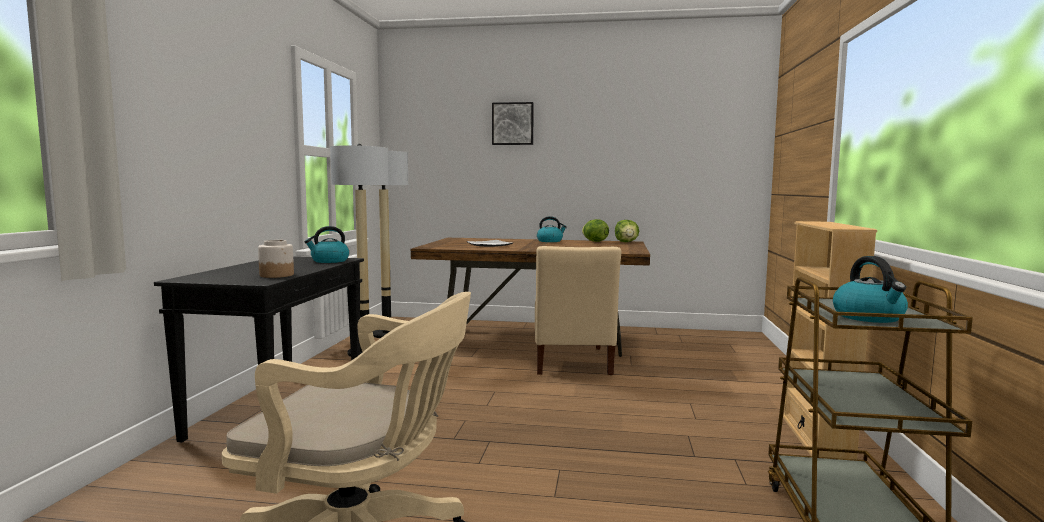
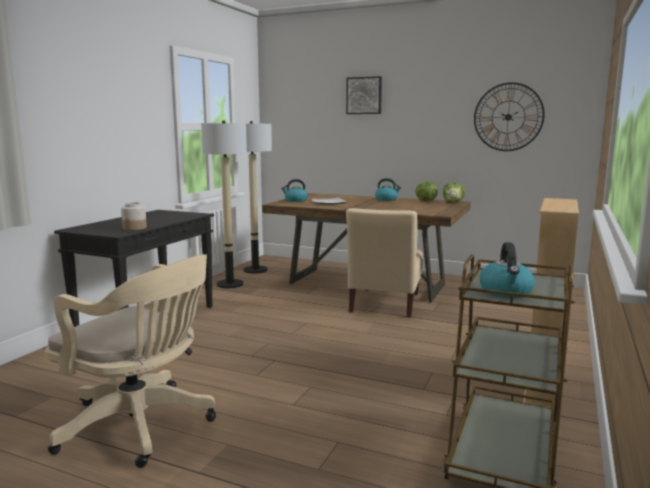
camera: 15 degrees right, 5 degrees up
(329, 261) = (185, 216): kettle -> kettle (295, 200)
(676, 149) = (508, 117): none -> wall clock

